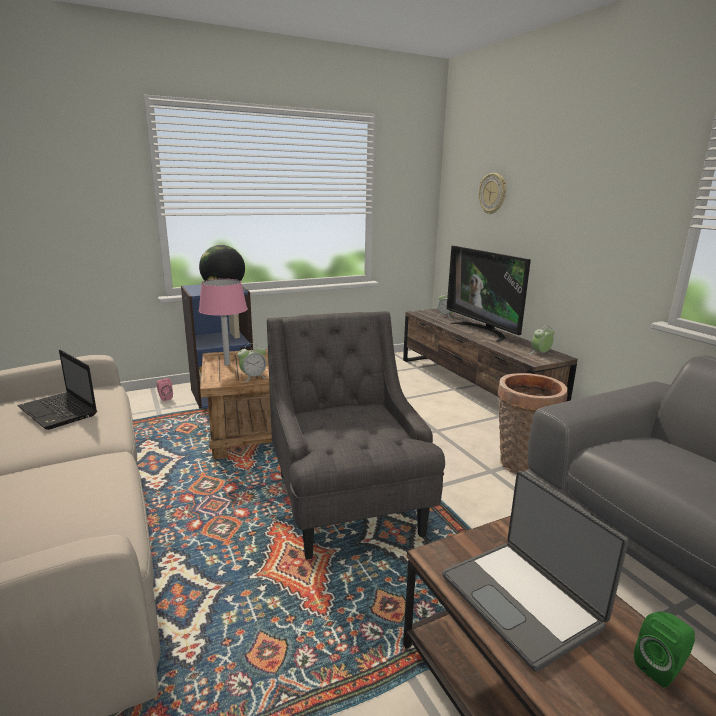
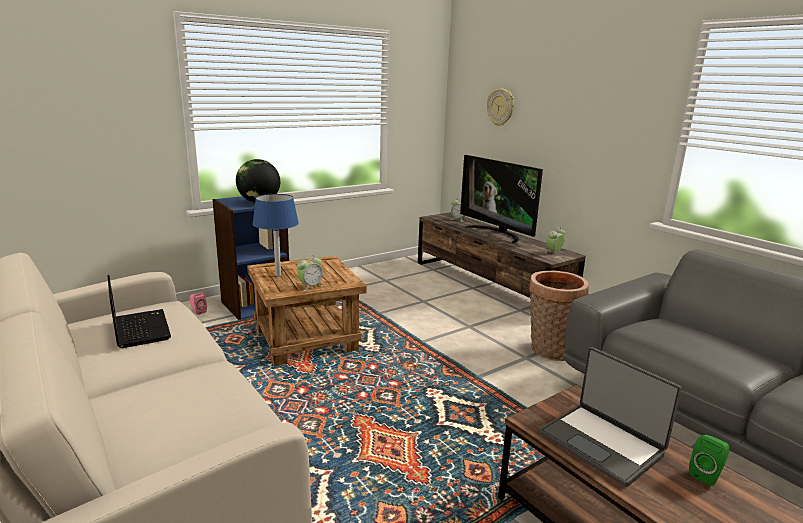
camera: 10 degrees left, 0 degrees up
(59, 412) = (140, 329): laptop -> laptop turned 150 degrees counterclockwise
(227, 364) = (278, 275): pink table lamp -> blue table lamp
(348, 505) = (414, 396): grey armchair -> none

